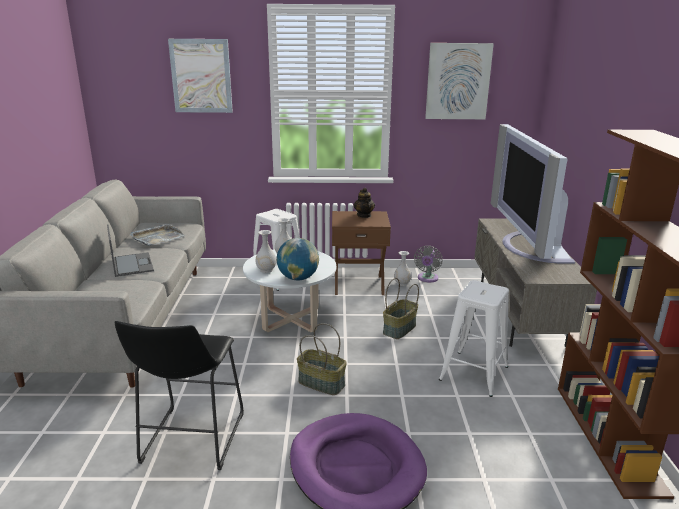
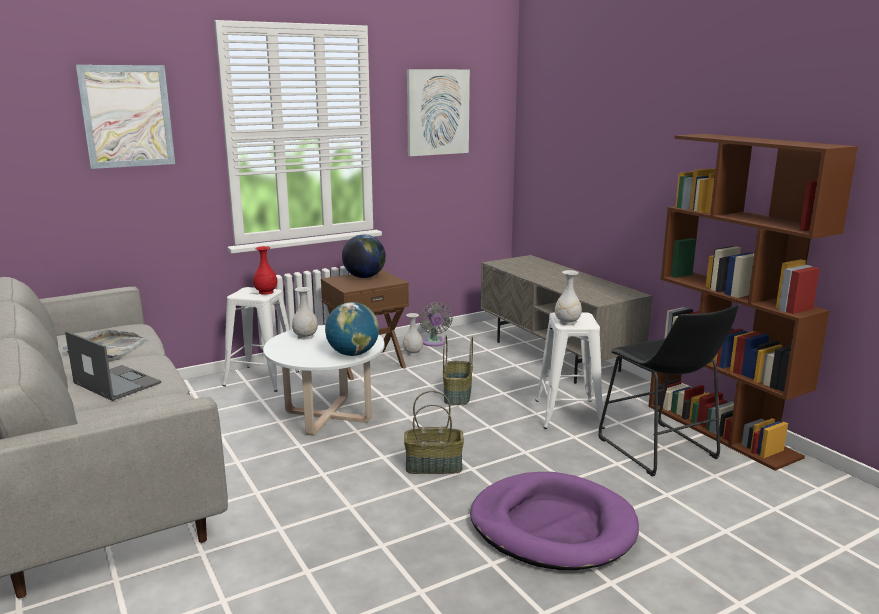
camera: 30 degrees left, 5 degrees down
(190, 442) = (351, 568): black stool -> black stool (660, 451)
(266, 270) = (303, 354): white vase -> white vase (567, 322)
(283, 215) = (266, 292): none -> red vase
(364, 215) = (364, 277): teapot -> globe
(530, 246) = (560, 277): television -> none

